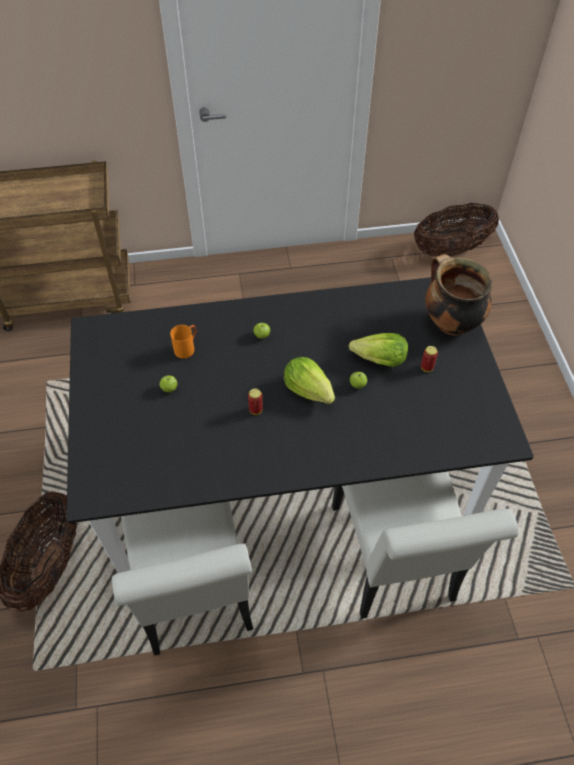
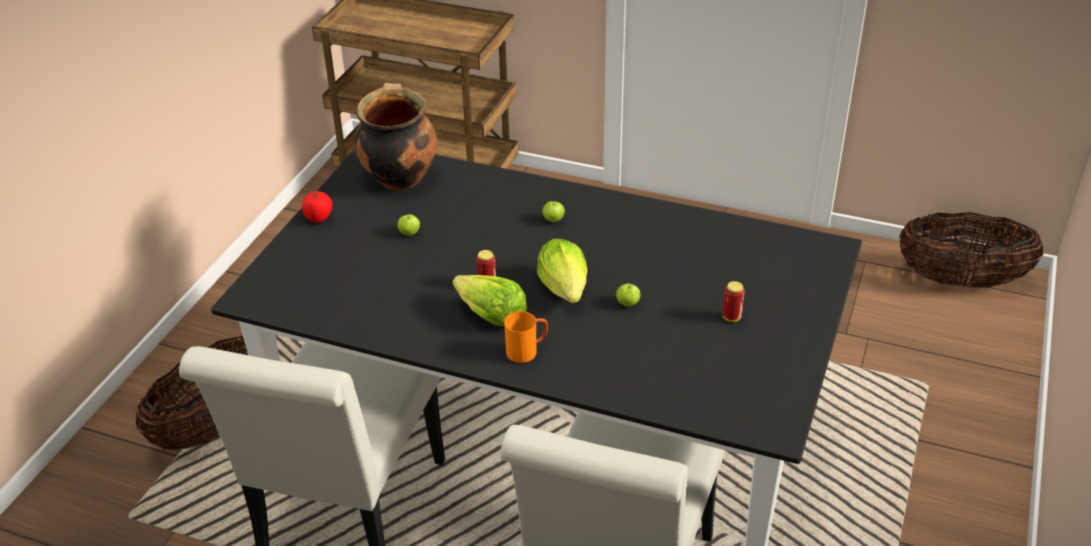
camera: 30 degrees right, 15 degrees down
(91, 403) = (319, 218): none -> tomato
(187, 348) = (459, 204): orange mug -> orange mug (527, 351)
(379, 360) = (676, 289): lettuce -> lettuce (490, 315)
(450, 322) = (802, 283): cooking pot -> cooking pot (399, 178)

